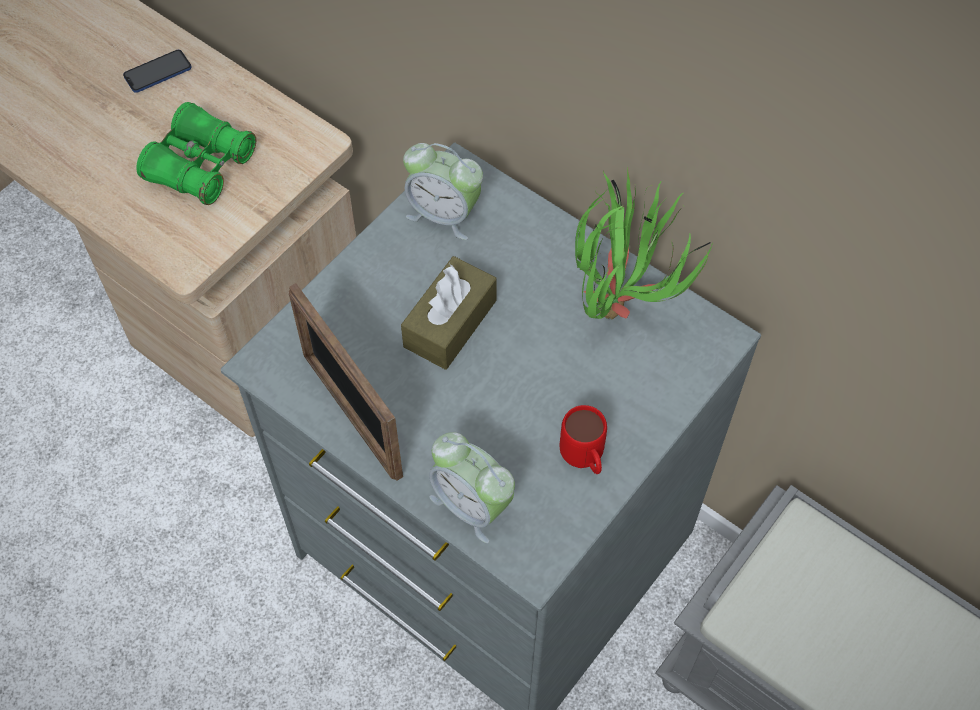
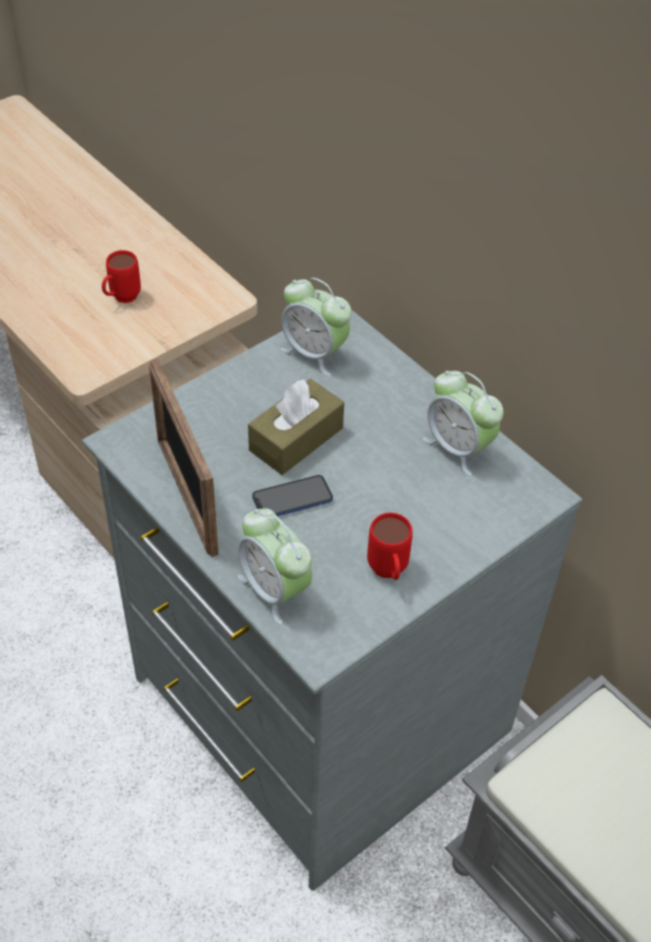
camera: 10 degrees right, 10 degrees down
(158, 72) = (107, 224): phone -> phone (292, 498)
(200, 166) = (121, 299): green binoculars -> red mug
(622, 300) = (458, 448): potted plant -> alarm clock

